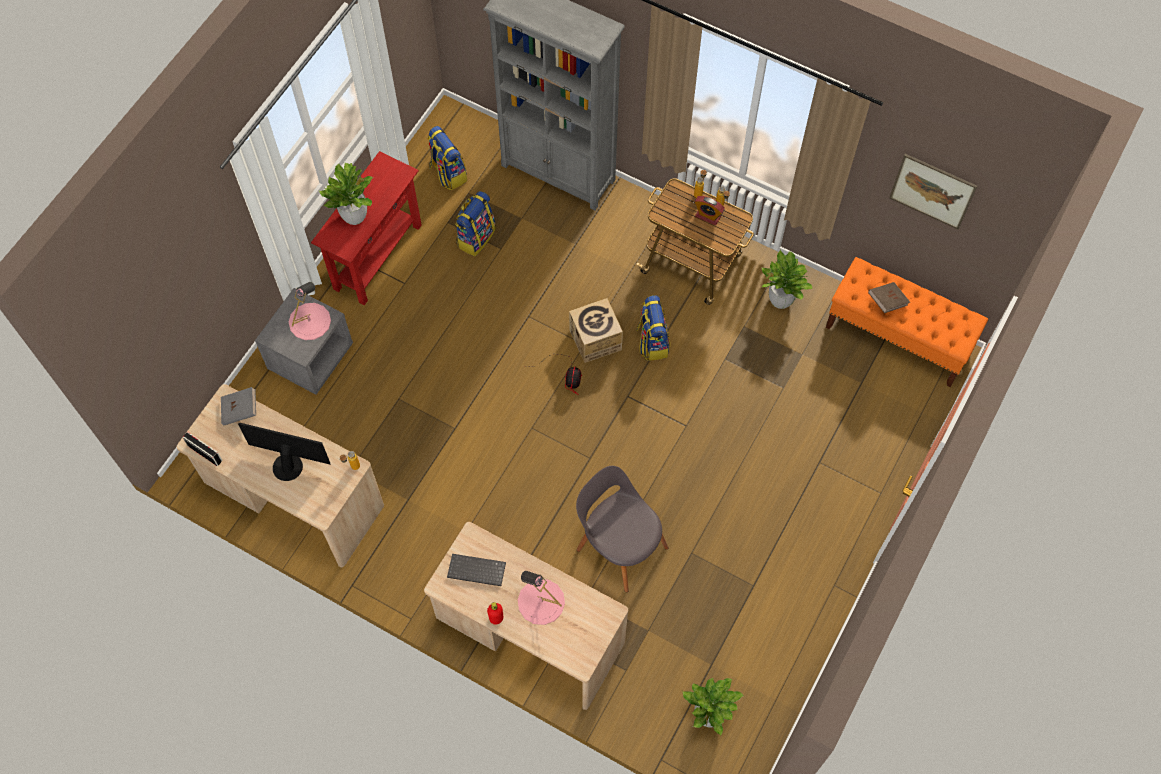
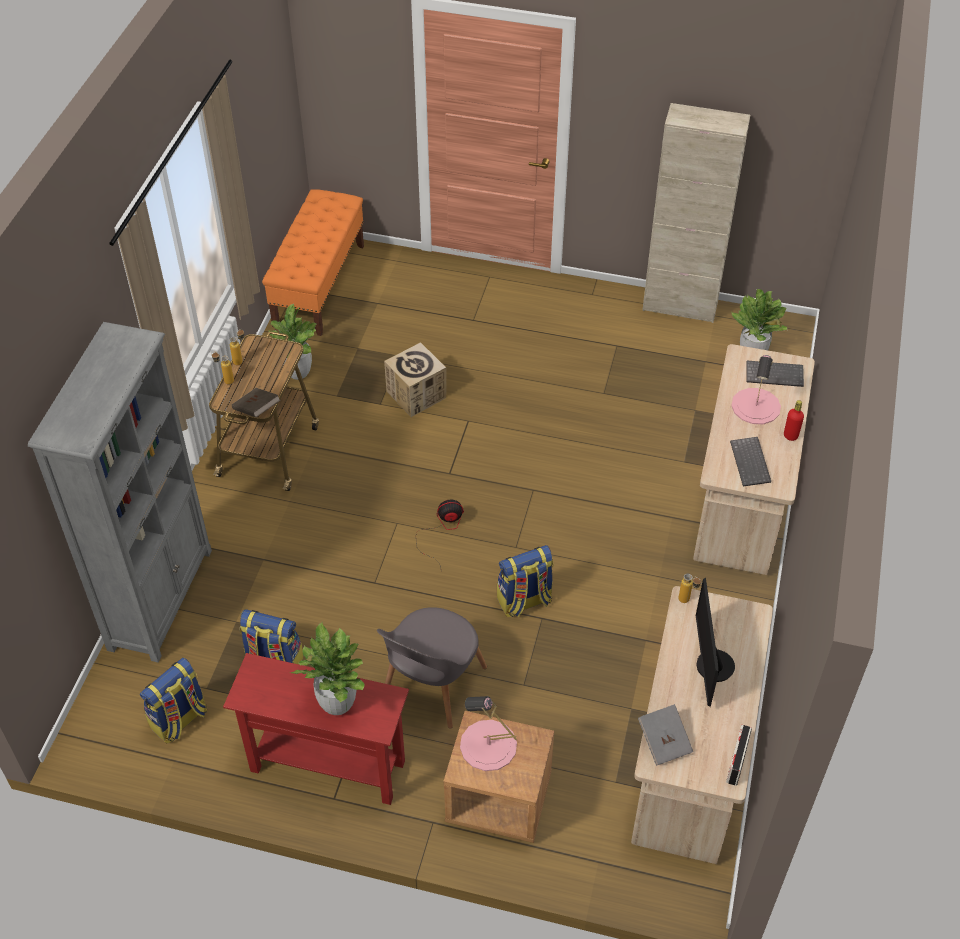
camera: 105 degrees left, 15 degrees down
(311, 357) = (497, 799): grey nightstand -> brown nightstand
(576, 636) = (775, 374): none -> keyboard
(595, 340) = (388, 514): cardboard box -> cardboard box (416, 394)
(619, 545) = (619, 447): grey chair -> grey chair (432, 686)
(652, 341) = (376, 465): backpack -> backpack (524, 601)
(708, 216) = (255, 369): alarm clock -> none
(797, 668) = (680, 306): none -> beige cabinet
(887, 301) = (312, 250): brown book -> brown book (257, 410)
(932, 191) = (256, 120): picture -> none

